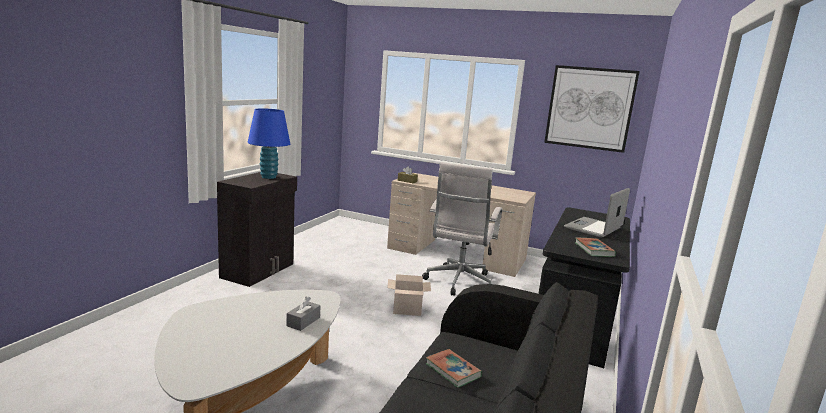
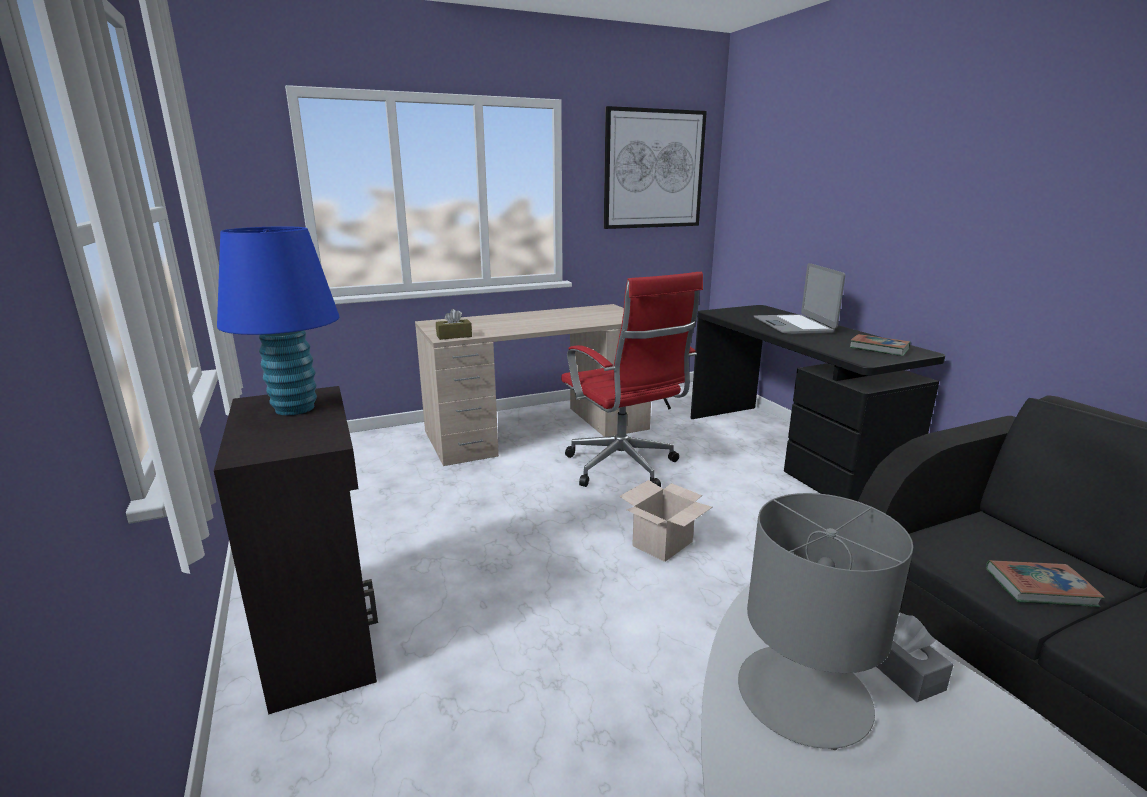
camera: 45 degrees left, 5 degrees up
(267, 308) = (805, 695): none -> grey table lamp
(458, 283) = (624, 469): white office chair -> red office chair

